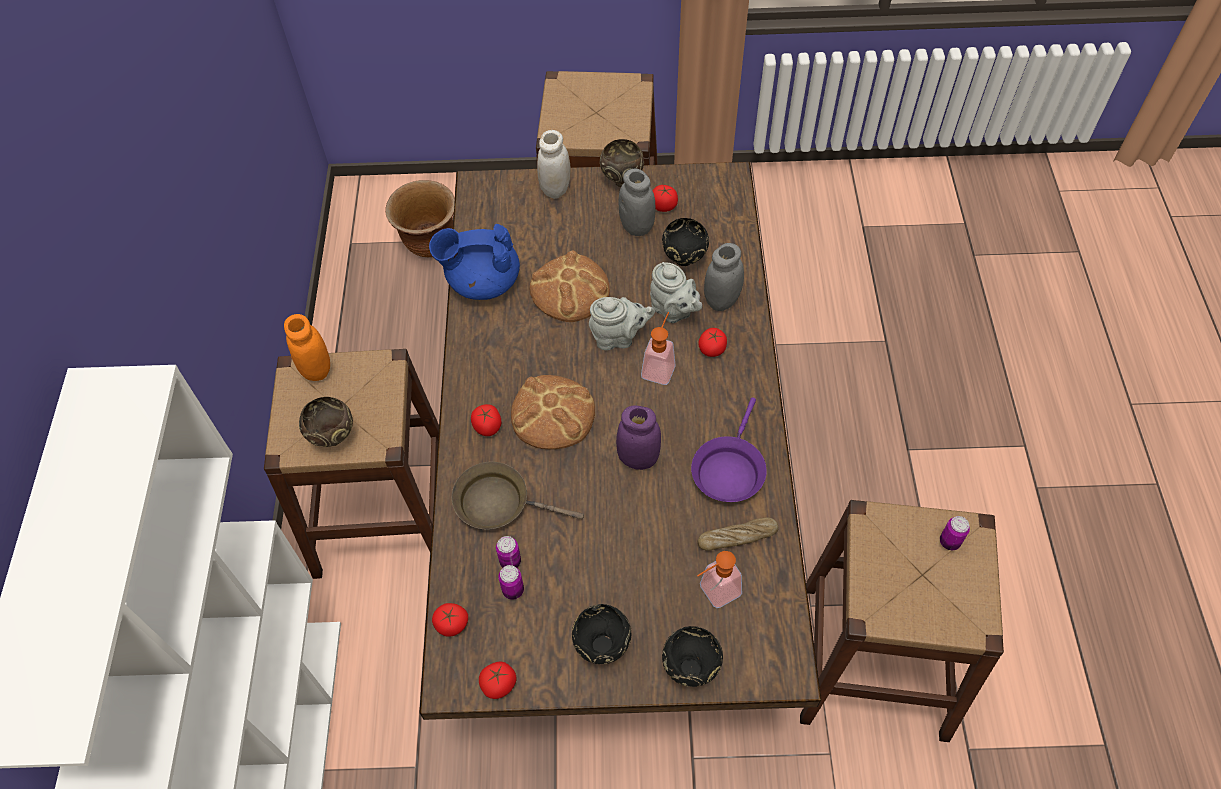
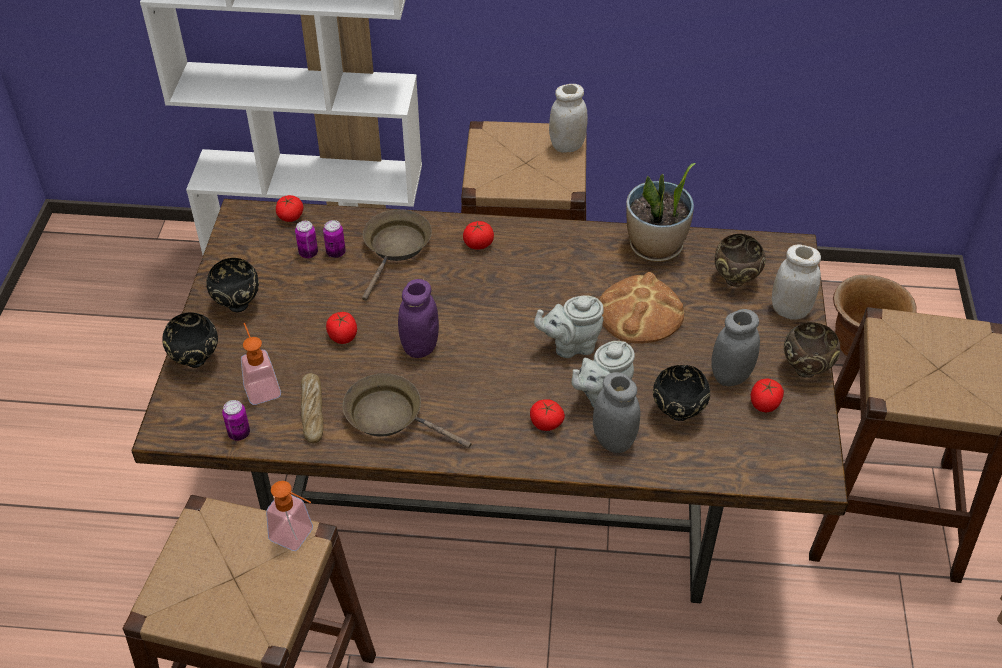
camera: 95 degrees right, 10 degrees down
(316, 369) = (567, 146): orange jar -> white jar
(334, 437) = (492, 157): brown bowl -> brown bowl (735, 281)
(482, 282) = (655, 247): blue teapot -> potted plant
(499, 684) = (229, 241): tomato -> tomato (343, 336)
(552, 413) = (484, 289): bread -> none
(618, 338) = (571, 345): grey teapot -> grey teapot turned 75 degrees clockwise
(660, 366) = (528, 375): soap dispenser -> soap dispenser (298, 537)
(729, 469) = (390, 416): purple frying pan -> brown frying pan
(949, 542) = (259, 608): can -> can (239, 433)

